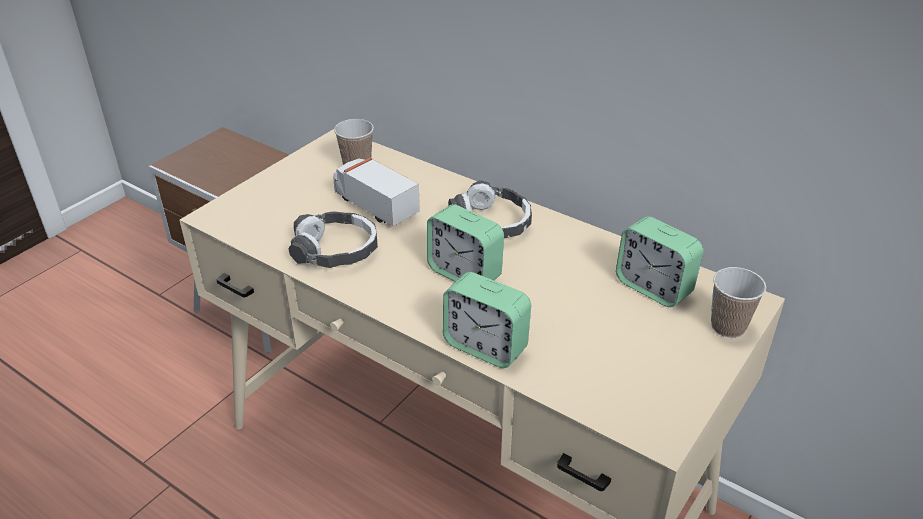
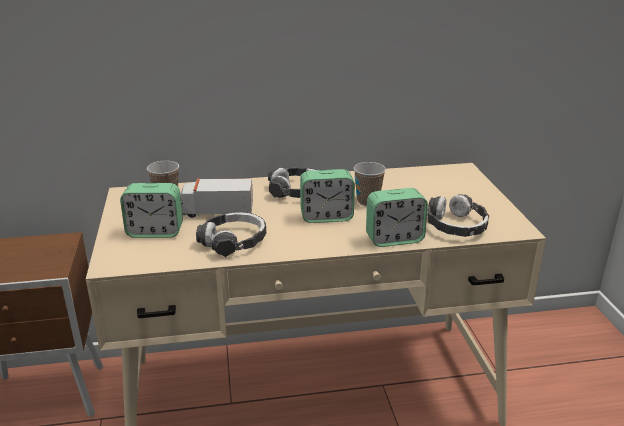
camera: 45 degrees left, 10 degrees down
(587, 376) = (456, 226): none -> headphones
(653, 287) = (419, 181): alarm clock -> alarm clock (155, 232)
(728, 326) = (472, 181): cup -> cup (368, 201)

